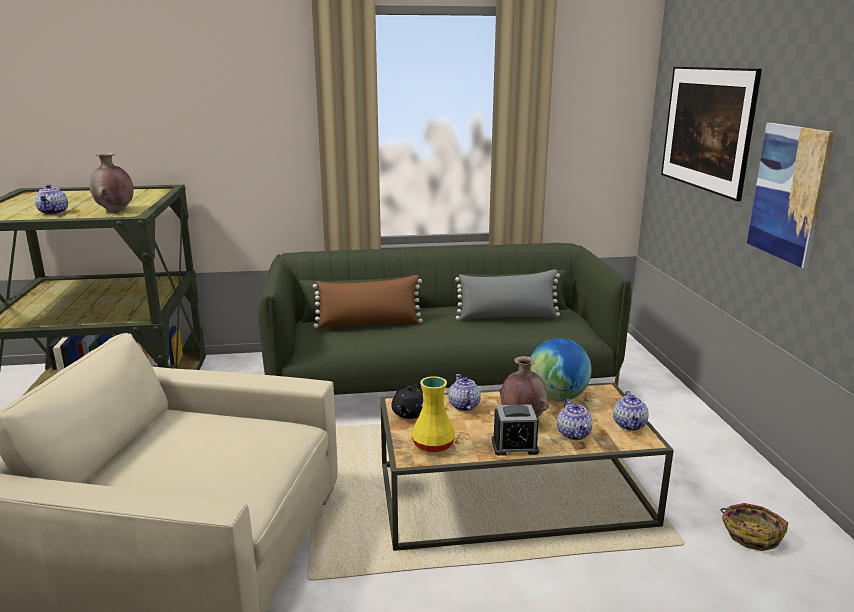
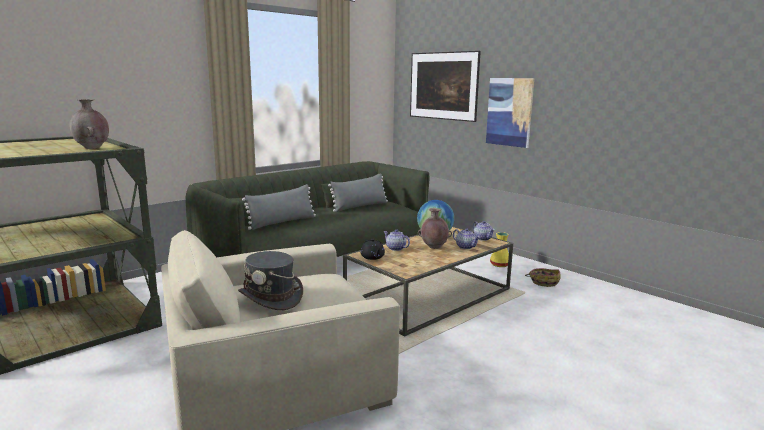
camera: 35 degrees left, 5 degrees down
(54, 212) = (34, 152): teapot -> none
(171, 447) = (271, 297): none -> grey hat
(369, 324) = (282, 222): brown pillow -> grey pillow
(432, 446) = (409, 266): yellow vase -> yellow vase (500, 265)
(514, 446) = (447, 257): alarm clock -> none

